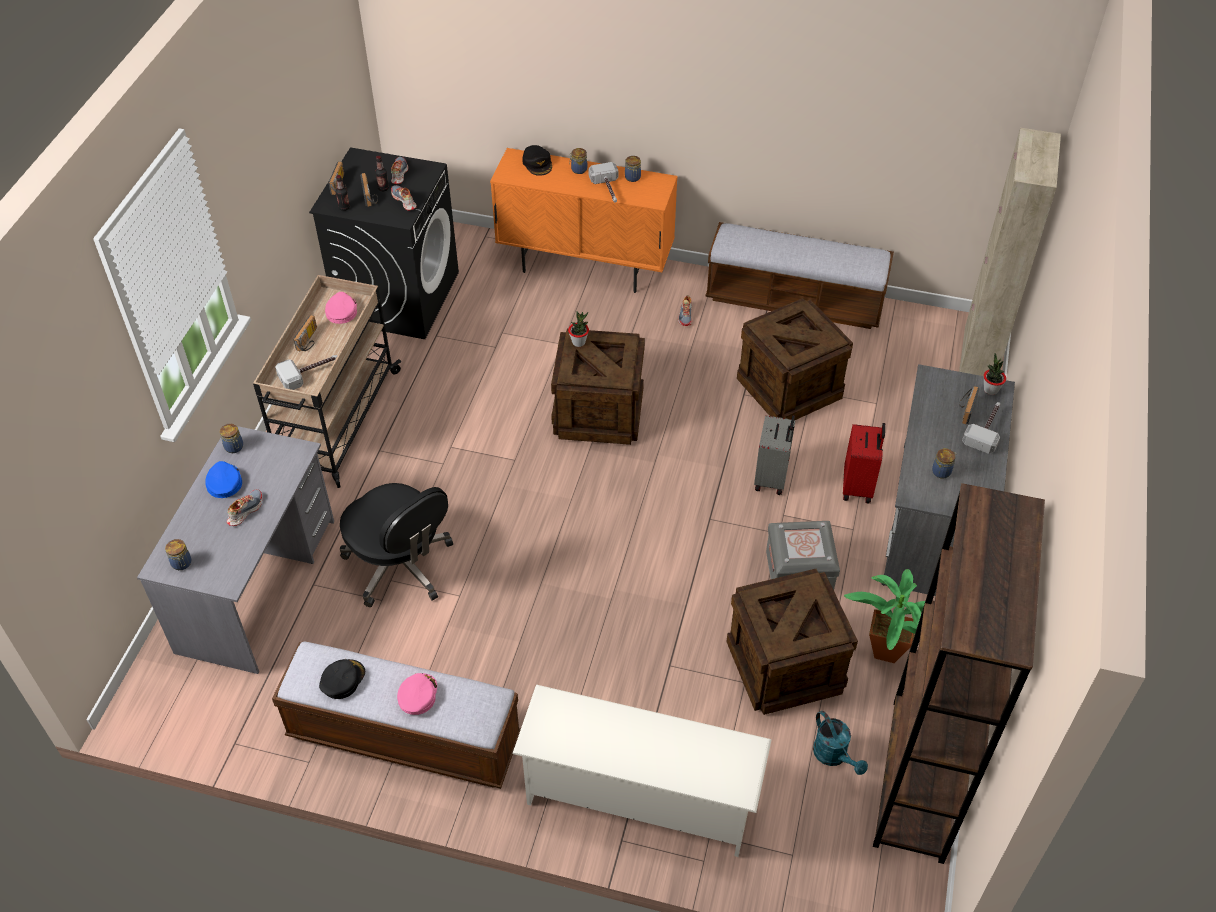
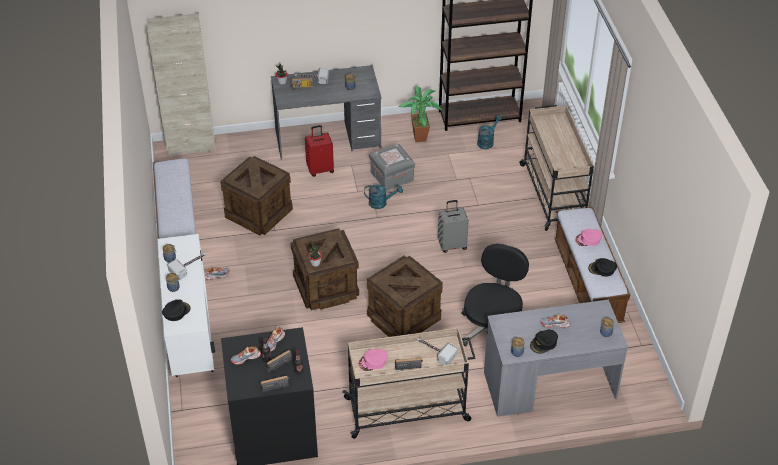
camera: 115 degrees left, 5 degrees down
(224, 482) = (544, 343): blue cap -> black cap
(585, 267) = (191, 340): orange cabinet -> white cabinet
(640, 796) = (553, 193): white shoe rack -> beige cart
(740, 535) = (381, 203): none -> turquoise watering can
(772, 478) = (334, 202): grey suitcase -> grey suitcase (452, 245)
(785, 664) = (450, 168): crate -> crate (403, 317)

